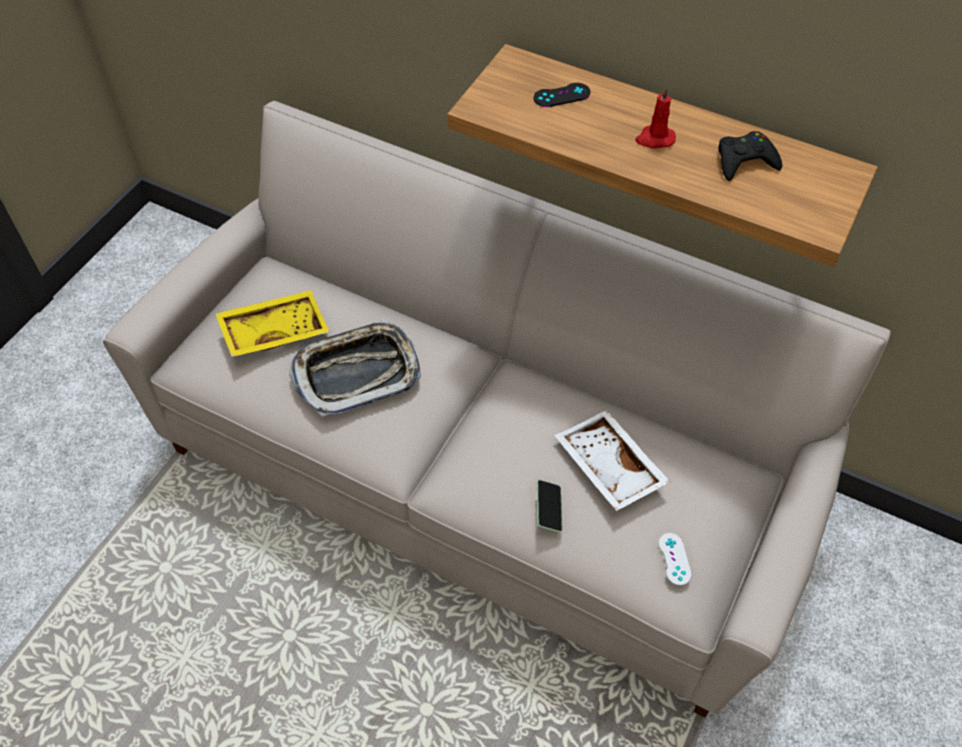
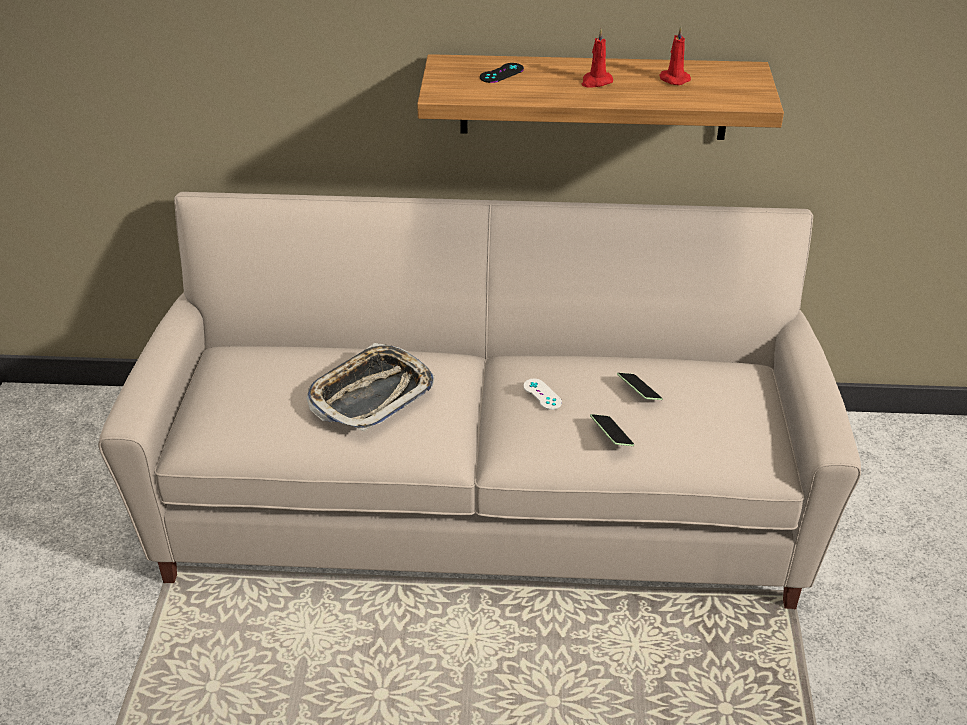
camera: 25 degrees left, 15 degrees down
(274, 330) = (268, 387): yellow tray -> none
(607, 468) = (638, 392): white tray -> phone
(674, 559) = (736, 435): white game controller -> white game controller (542, 394)
(744, 161) = (673, 79): black game controller -> red candle

